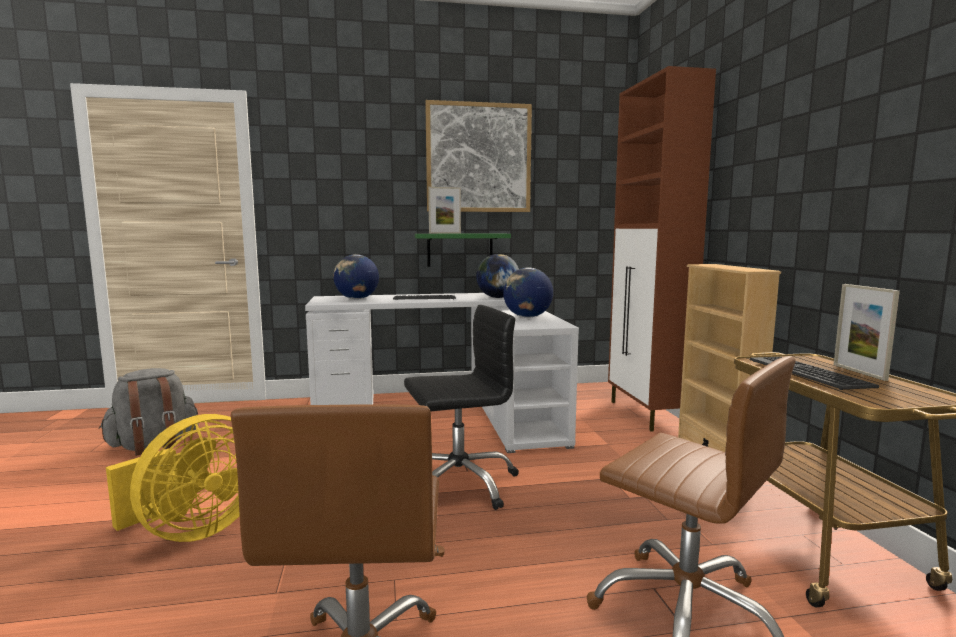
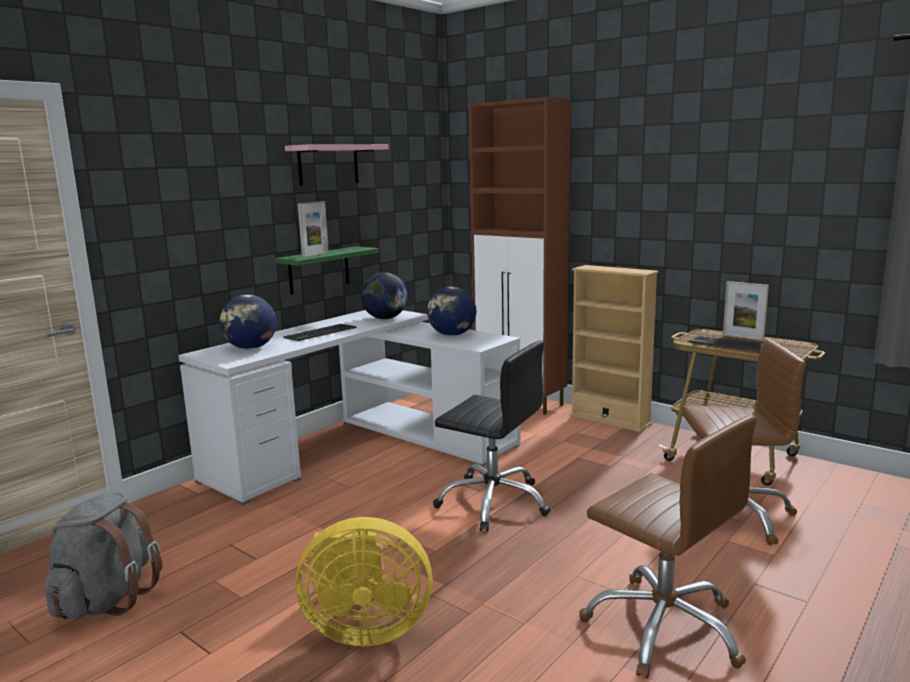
camera: 40 degrees left, 5 degrees up
(194, 530) = (364, 629): yellow fan -> yellow fan turned 90 degrees clockwise
(459, 484) = (493, 502): black office chair -> black office chair turned 90 degrees clockwise
(478, 158) = (328, 165): picture -> pink shelf

